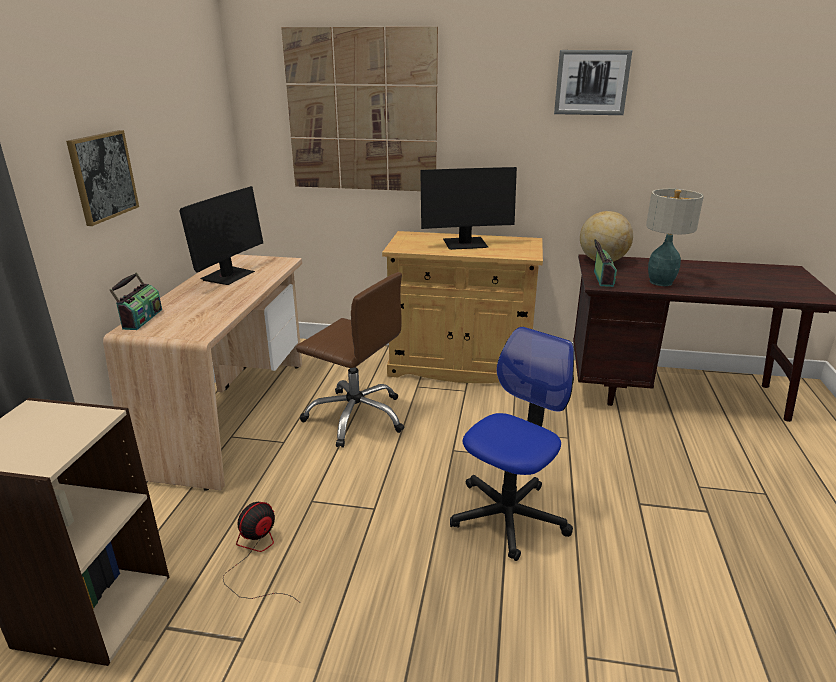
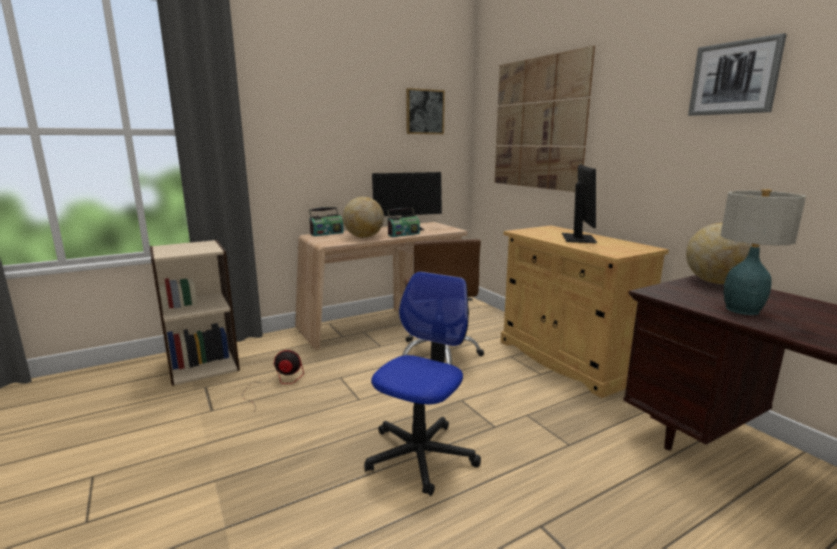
camera: 50 degrees right, 10 degrees down
(103, 176) = (327, 146): picture -> picture (424, 112)
(214, 307) = (364, 237): none -> globe
(465, 244) = (578, 239): monitor -> monitor turned 120 degrees counterclockwise
(508, 516) = (420, 455): office chair -> office chair turned 60 degrees counterclockwise
(602, 278) = (672, 290): radio -> radio (403, 234)

